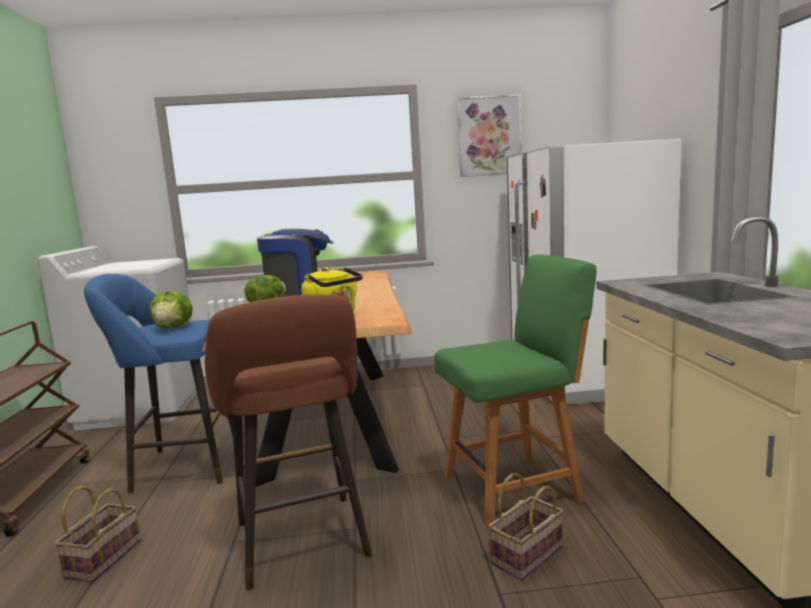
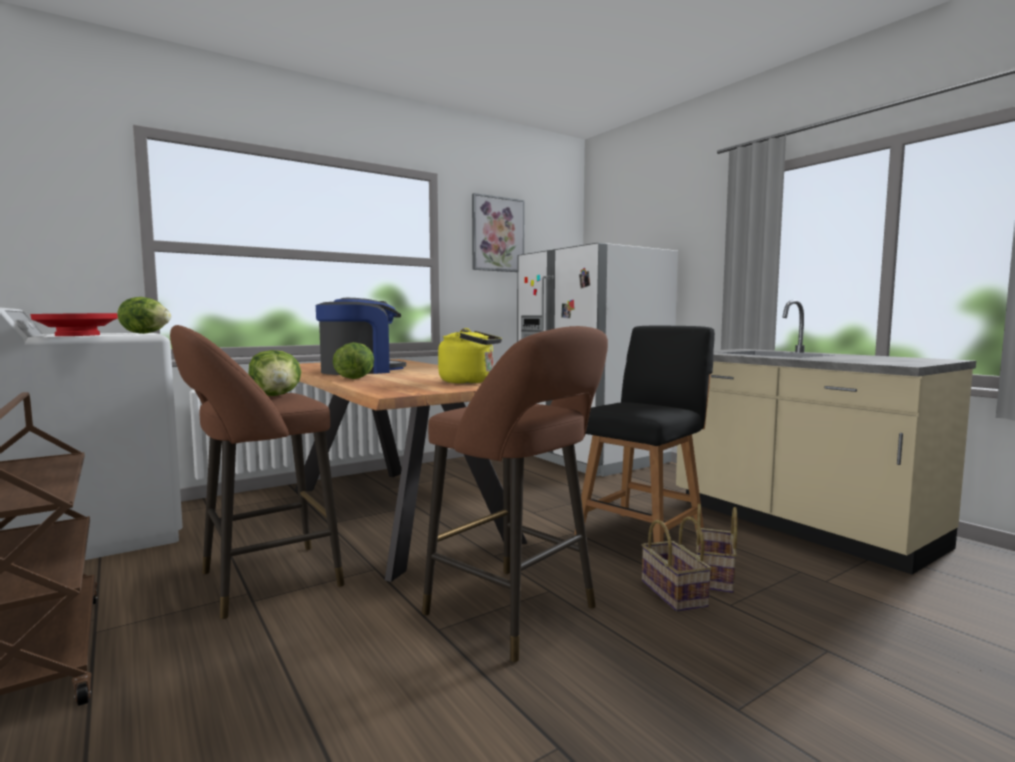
camera: 30 degrees left, 5 degrees down
(100, 270) = (77, 335): none -> red bowl
(104, 557) = (286, 684): basket -> basket (671, 592)
(157, 262) = (146, 333): none -> lettuce
(180, 466) = (261, 581): blue stool -> brown stool
(515, 486) = (642, 535): green chair -> black chair

